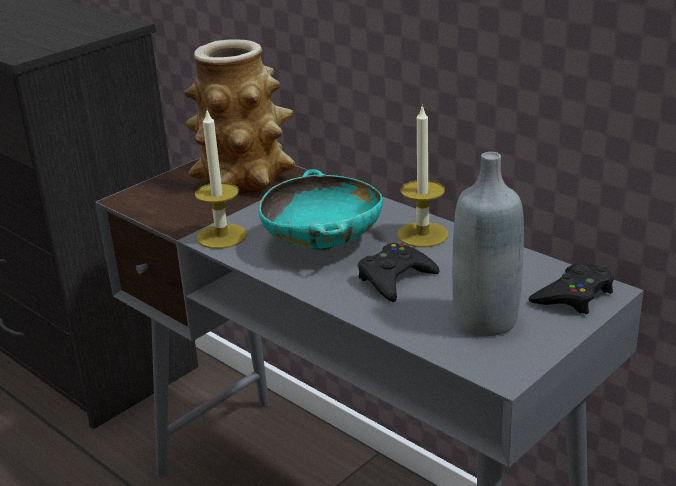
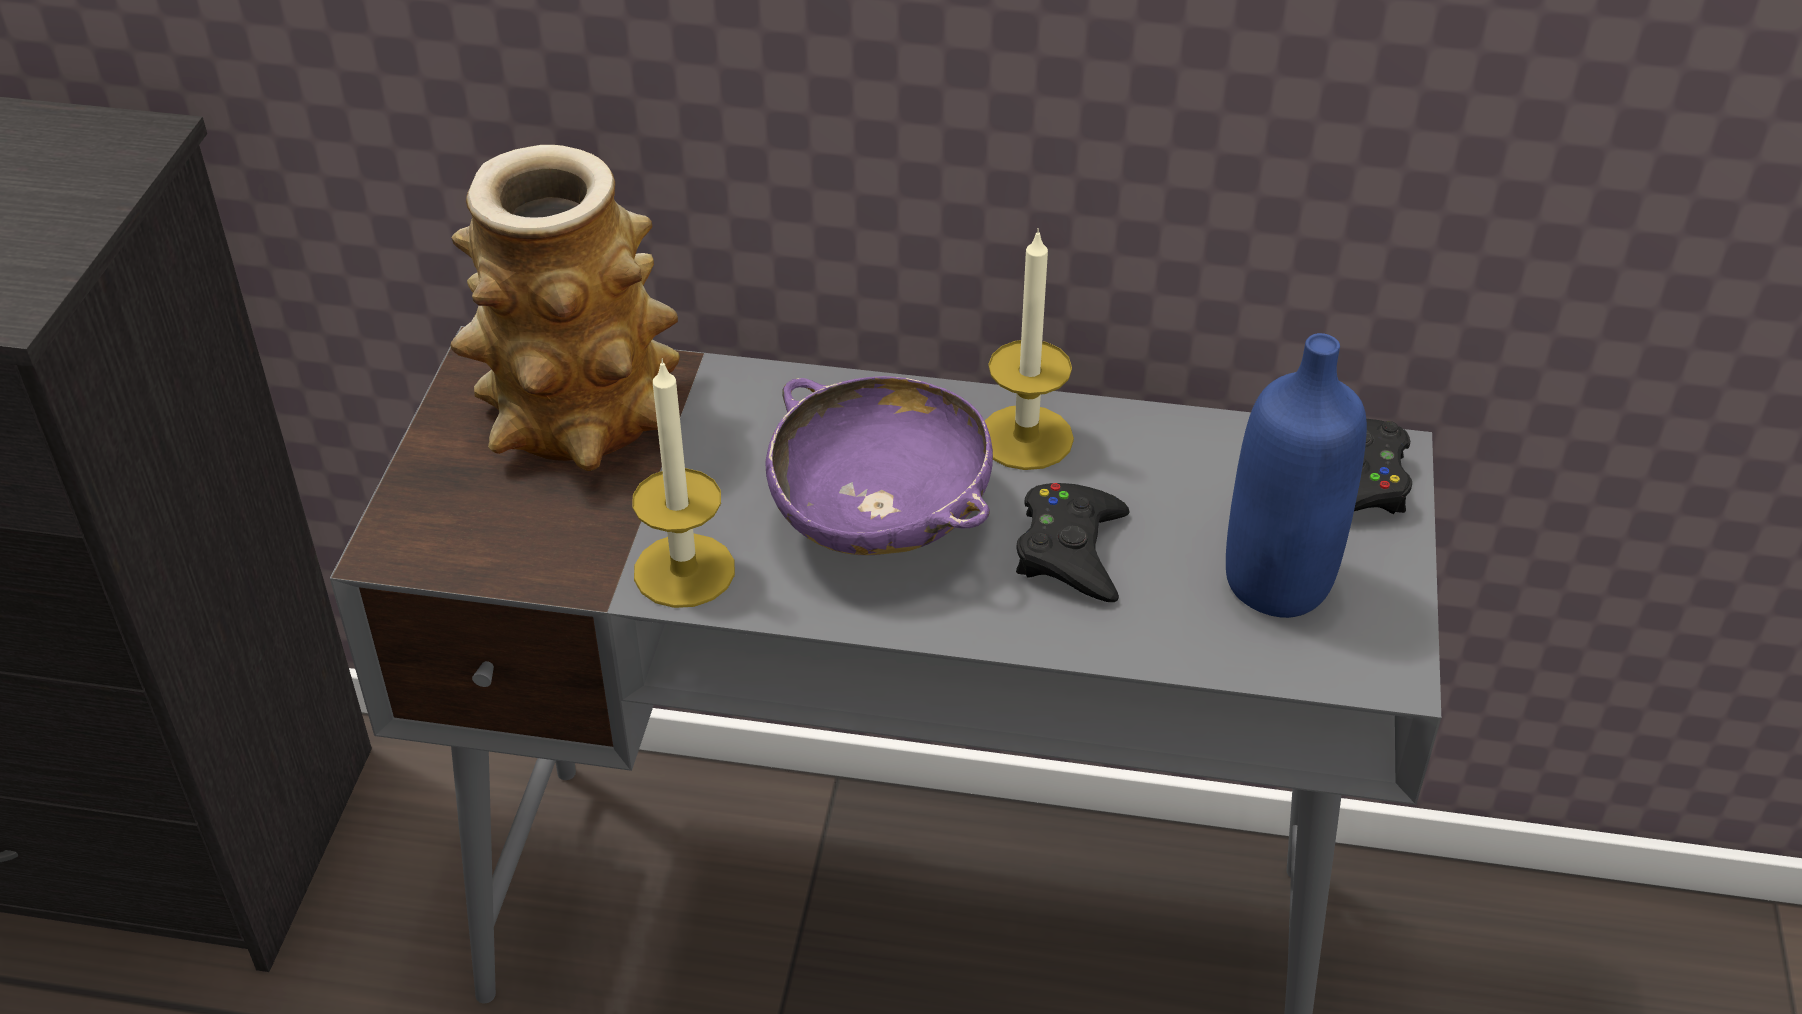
camera: 35 degrees left, 15 degrees up
(323, 243) = (880, 517): turquoise bowl -> purple bowl
(485, 320) = (1278, 582): grey bottle -> blue bottle

